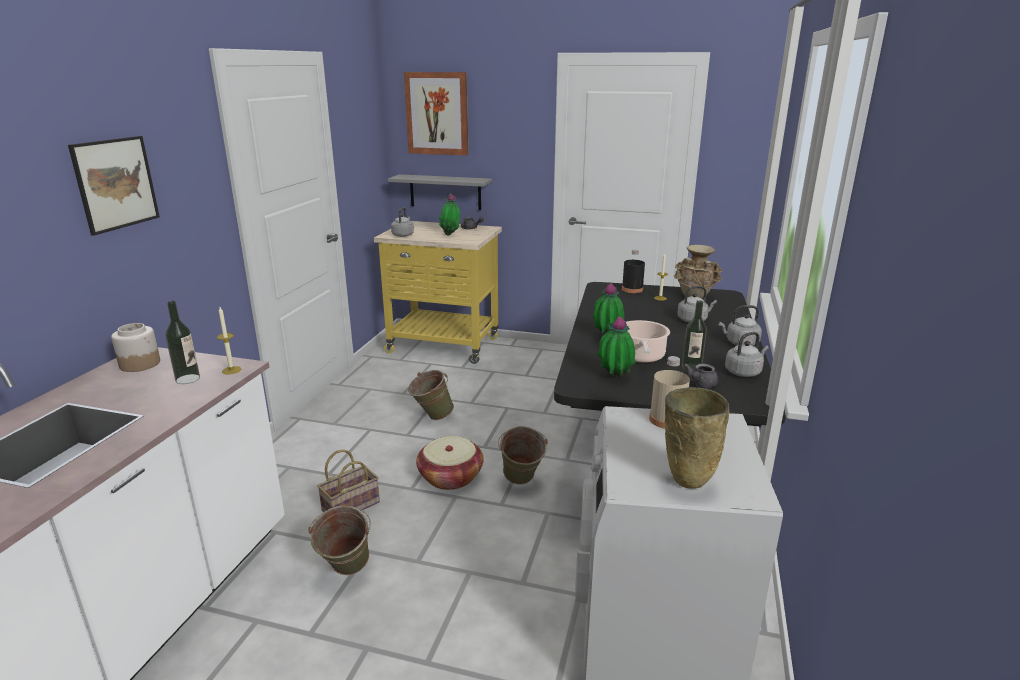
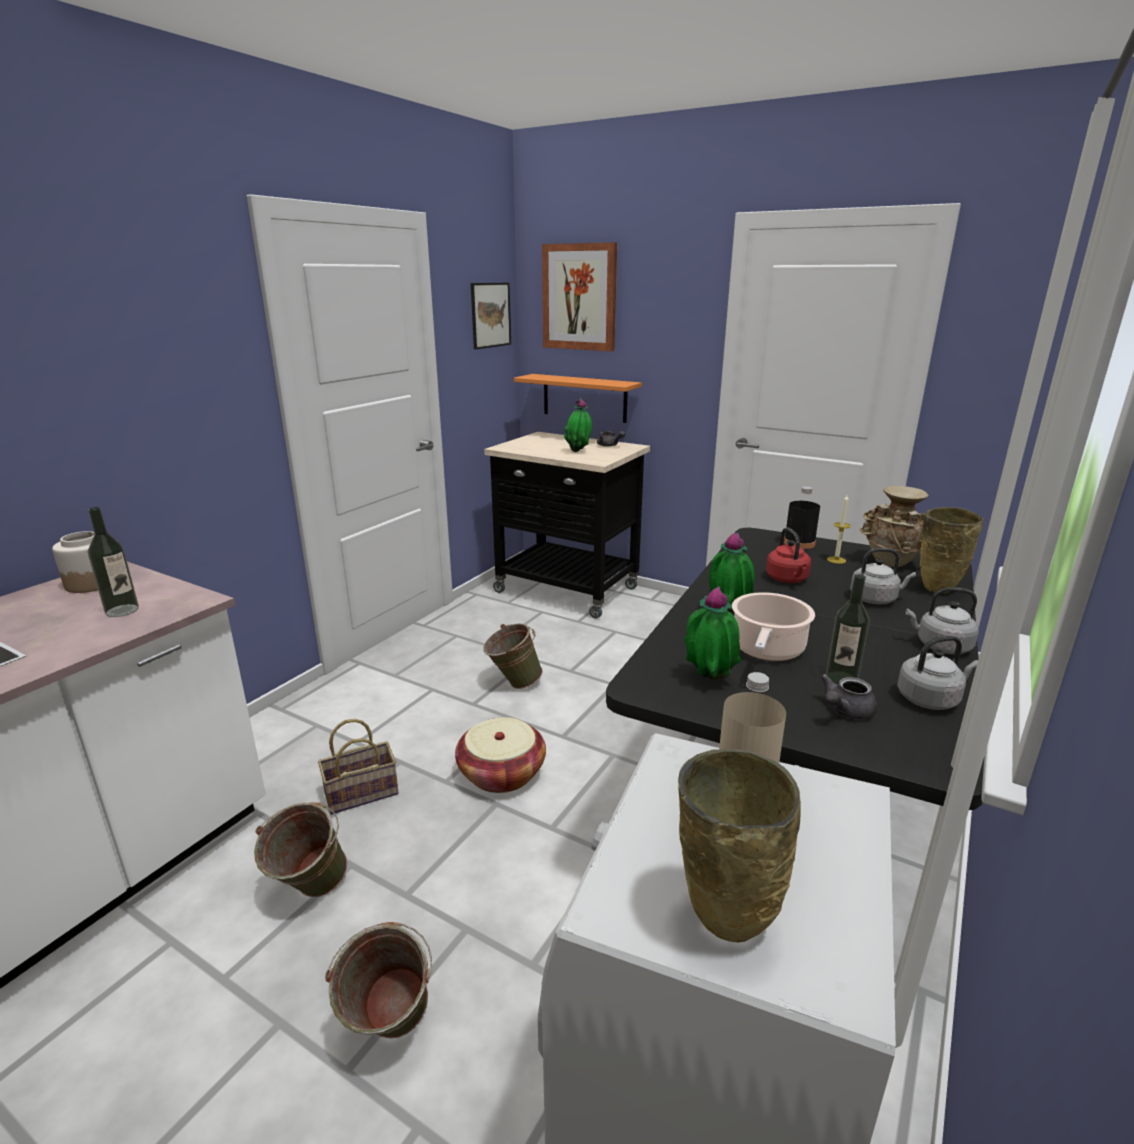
camera: 15 degrees right, 0 degrees up
(115, 184) = (86, 355): picture -> picture (490, 315)
(231, 370) = (181, 604): candle -> none
(403, 235) = (521, 448): grey kettle -> none
(444, 346) = (567, 590): yellow cart -> black cart
(445, 192) = (584, 398): grey shelf -> orange shelf
(521, 483) = (591, 799): green bucket -> green bucket (390, 1034)
(635, 313) = (788, 579): none -> red kettle
(727, 311) = (936, 590): none -> beige vase

